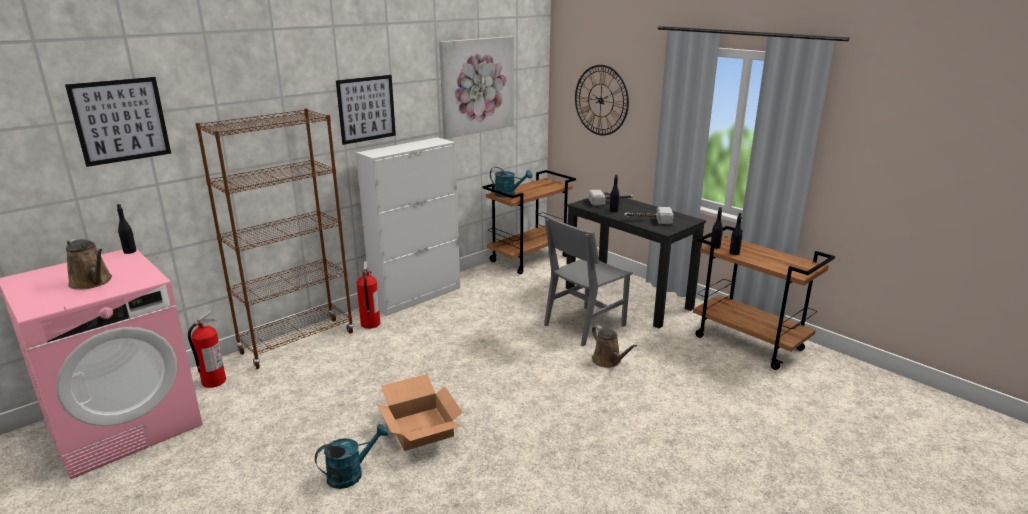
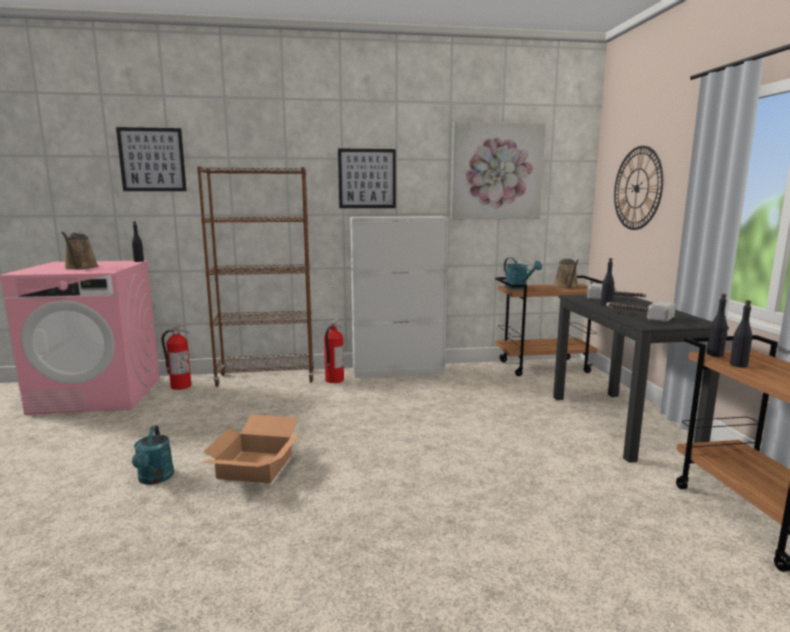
camera: 35 degrees right, 10 degrees down
(351, 474) = (155, 479): turquoise watering can -> turquoise watering can turned 75 degrees clockwise
(584, 325) = (533, 433): grey chair -> none
(608, 361) = (519, 474): brown watering can -> brown watering can (566, 287)

